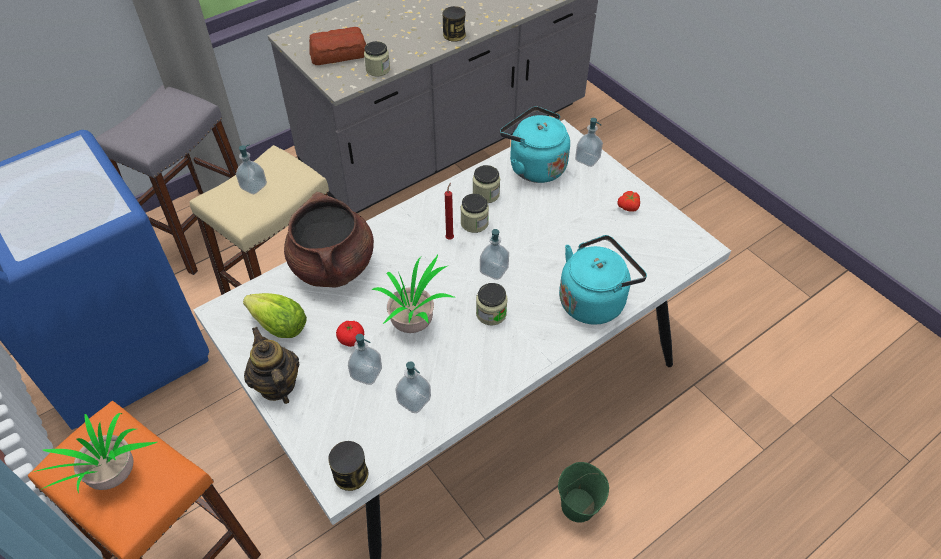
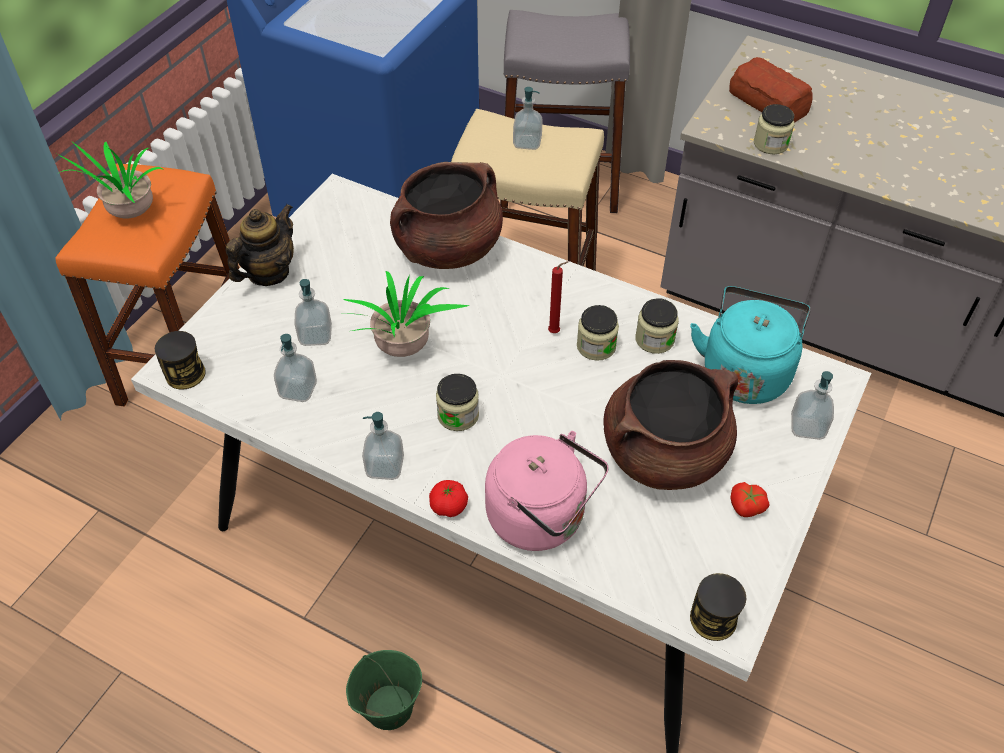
camera: 65 degrees right, 0 degrees up
(279, 326) = (342, 243): lettuce -> none
(351, 339) = (355, 305): tomato -> tomato (449, 506)
(454, 34) = (909, 184): can -> can (713, 618)
(494, 270) = (529, 393): soap dispenser -> soap dispenser (385, 466)
(574, 225) = (664, 453): none -> brown cooking pot
(594, 300) = (542, 518): turquoise kettle -> pink kettle

